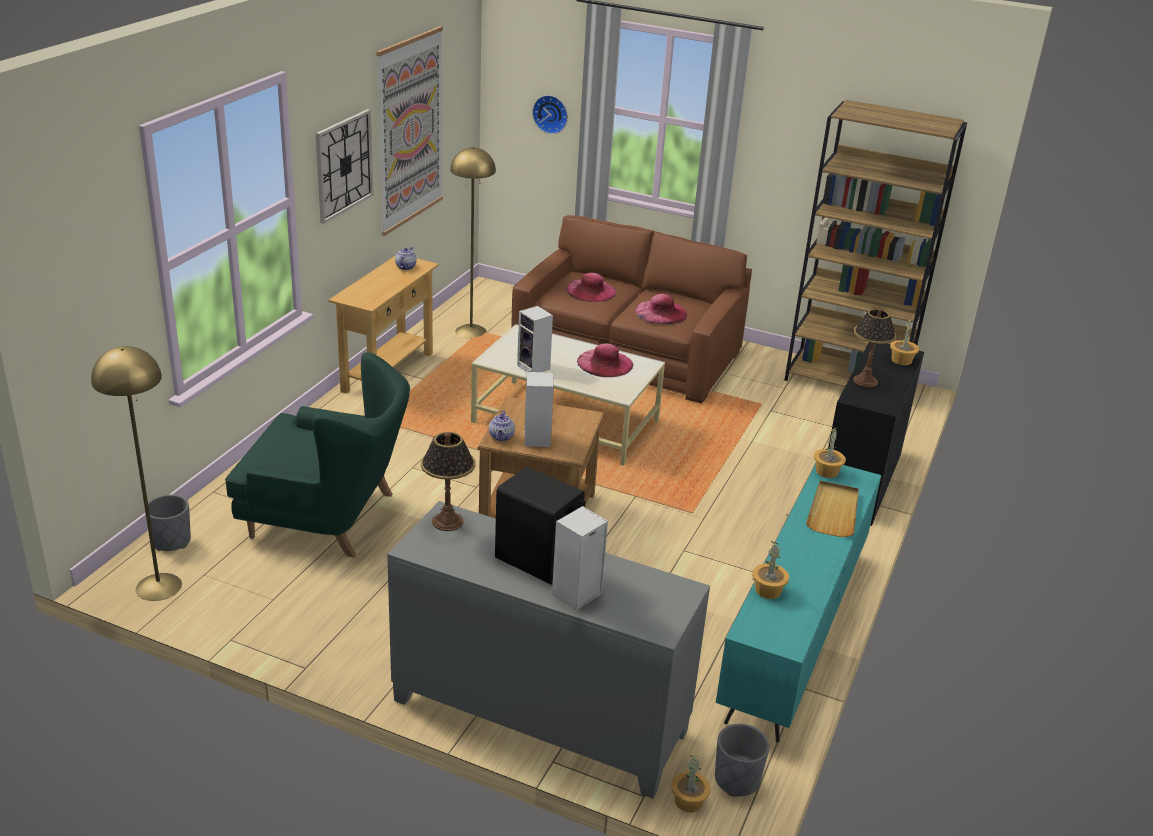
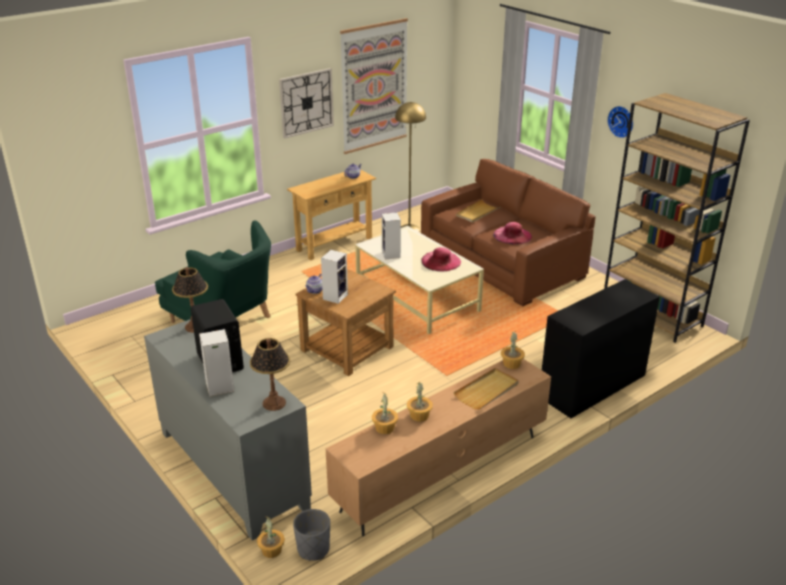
camera: 30 degrees right, 0 degrees up
(158, 586) = (103, 336): yellow floor lamp -> none
(172, 541) = (131, 314): grey planter -> none
(551, 113) = (488, 85): wall clock -> wall clock (622, 121)
(591, 290) = (477, 213): pink hat -> beige tray
(794, 633) = (441, 472): turquoise tv stand -> brown tv stand
(865, 381) = (586, 307): table lamp -> table lamp (273, 403)
(902, 360) = (633, 298): potted plant -> potted plant (419, 416)

